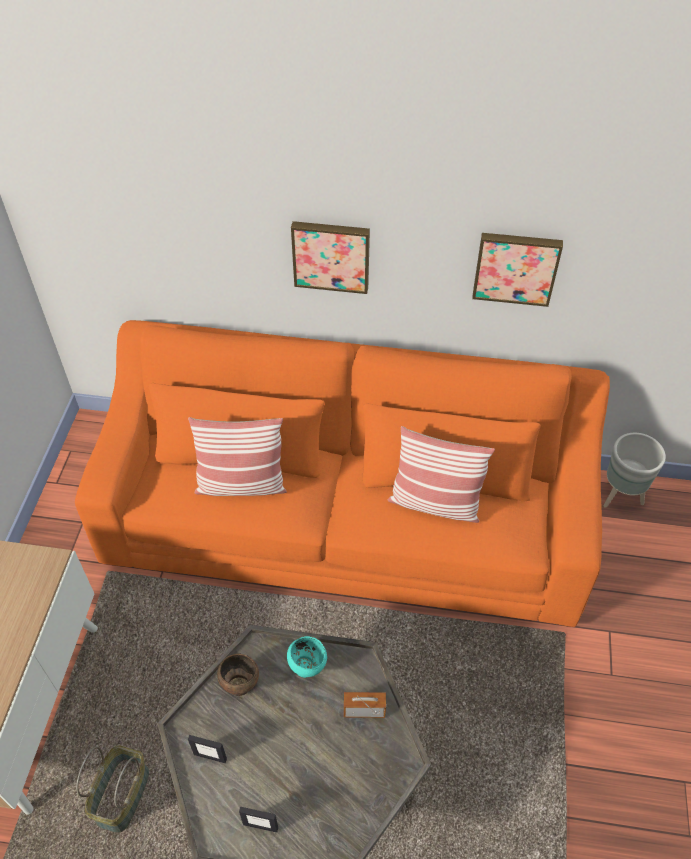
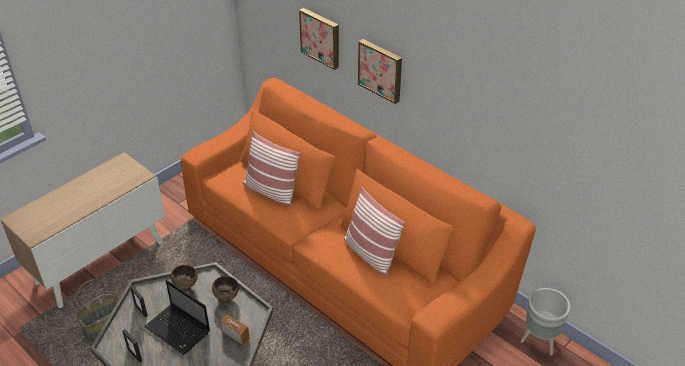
camera: 35 degrees right, 10 degrees down
(286, 751) = (179, 330): none -> laptop
(307, 666) = (226, 298): turquoise bowl -> brown bowl
(516, 267) = (482, 116): picture -> picture (321, 37)

